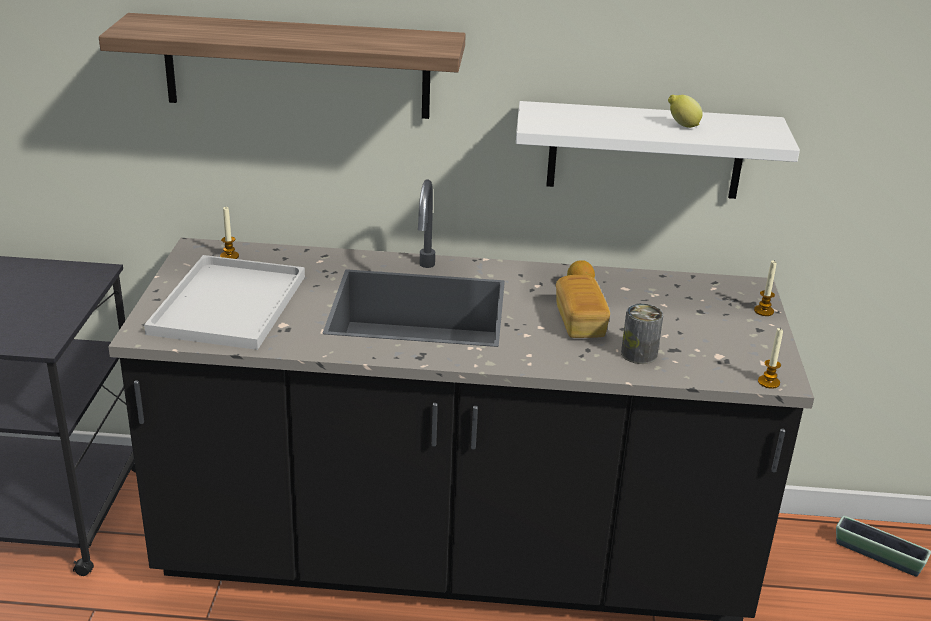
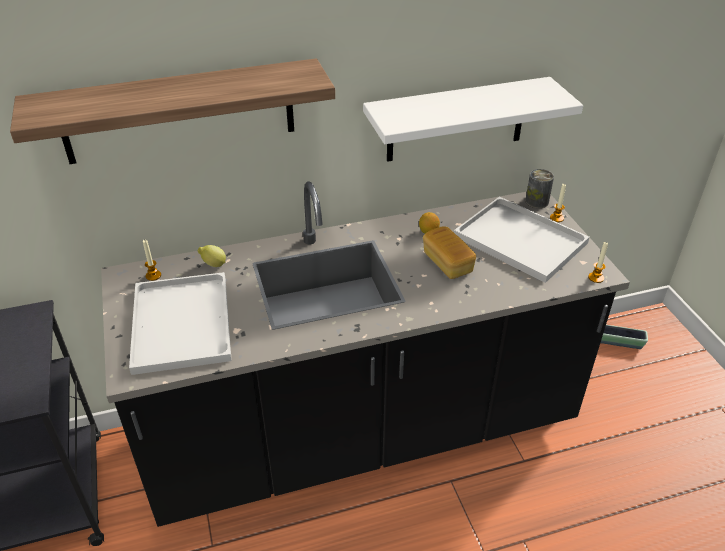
camera: 20 degrees left, 10 degrees up
(639, 354) = (502, 279): can -> can (537, 201)
(682, 125) = (493, 101): lemon -> lemon (213, 265)
(691, 320) = (517, 239): none -> white tray

